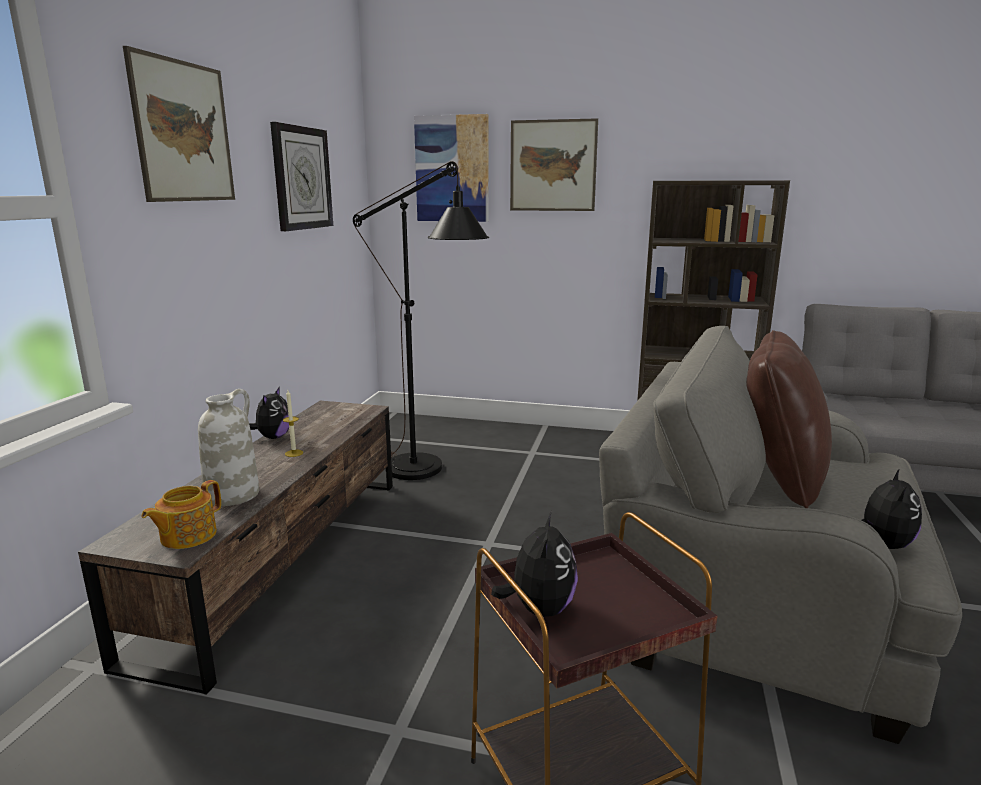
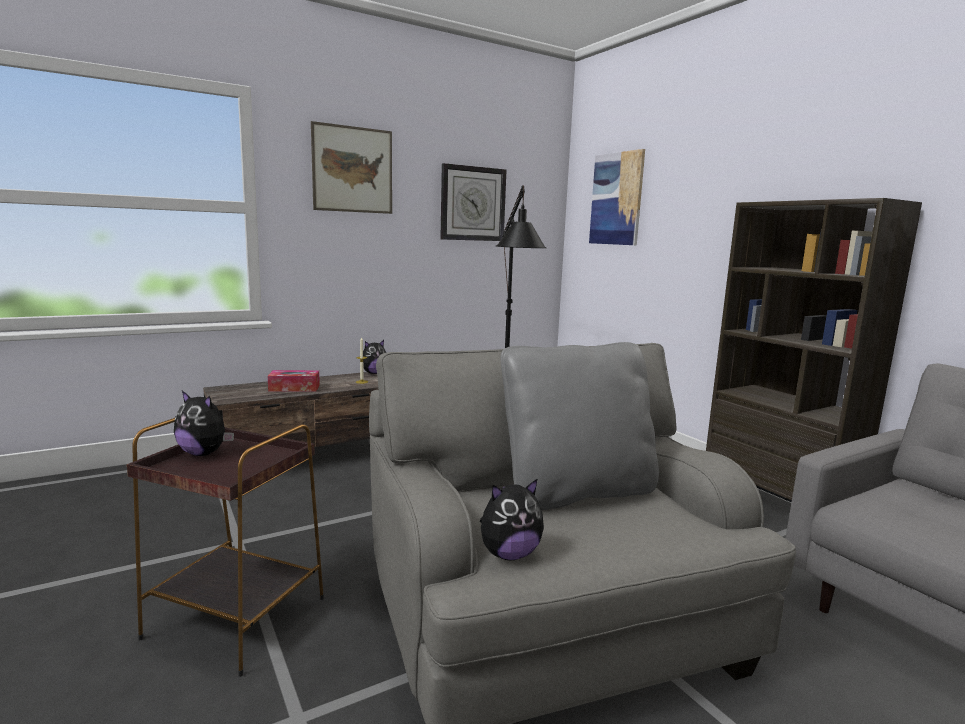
camera: 45 degrees right, 5 degrees down
(187, 536) = (240, 395): teapot -> none
(233, 494) = (294, 388): white vase -> tissue box
(539, 608) = (204, 453): plush toy -> plush toy turned 60 degrees clockwise
(553, 166) = (689, 193): picture -> none
(779, 477) = (576, 492): brown pillow -> grey pillow

